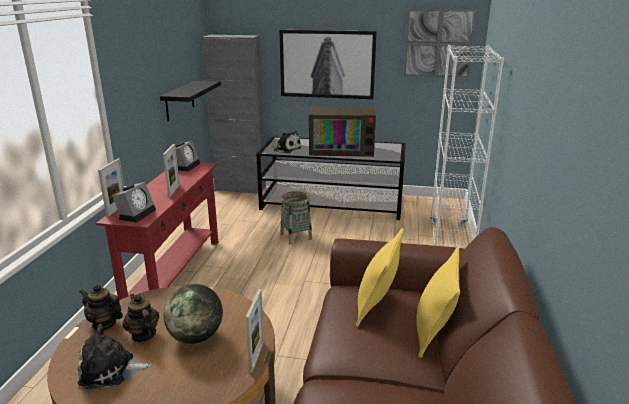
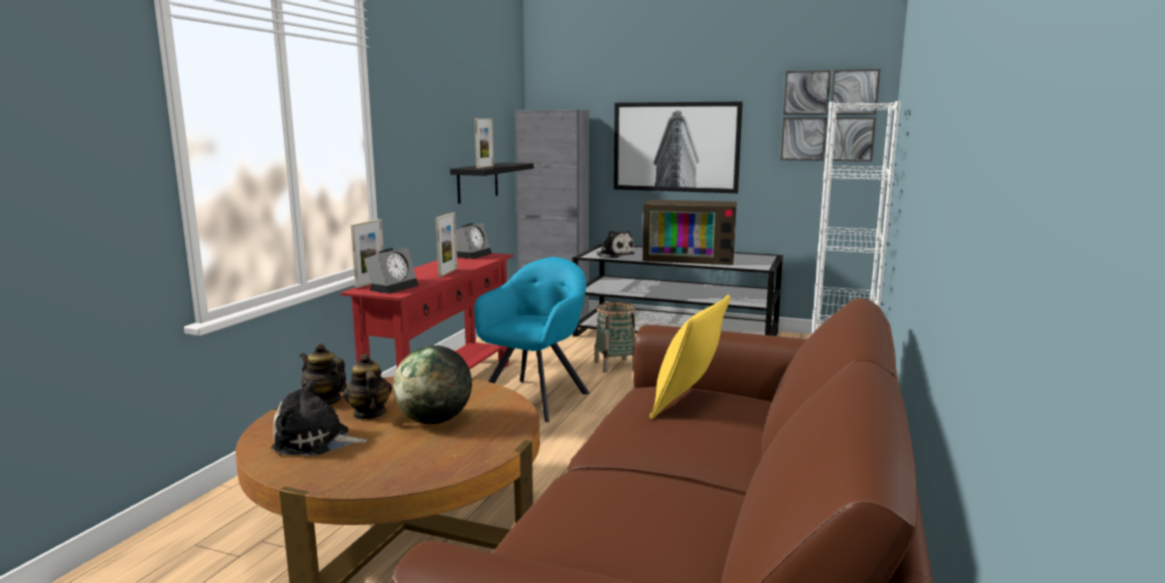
camera: 10 degrees right, 10 degrees down
(245, 273) = (536, 397): none -> turquoise armchair
(256, 356) = (507, 444): picture frame -> picture frame (485, 167)
(434, 332) = (762, 433): yellow pillow -> none

